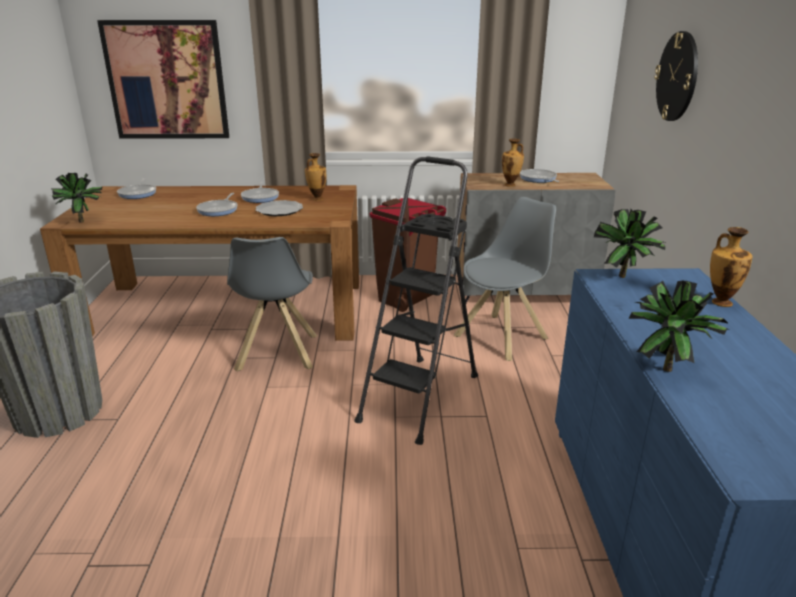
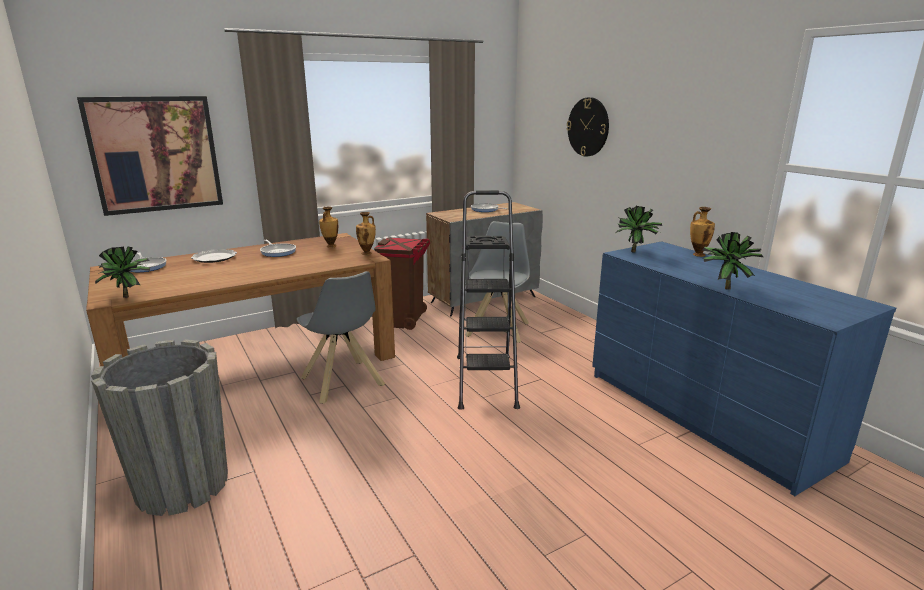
camera: 30 degrees left, 5 degrees down
(219, 210) = (256, 266): frying pan -> none
(279, 210) = (312, 258): plate -> plate (214, 258)
(510, 185) = (474, 215): vase -> vase (367, 253)

